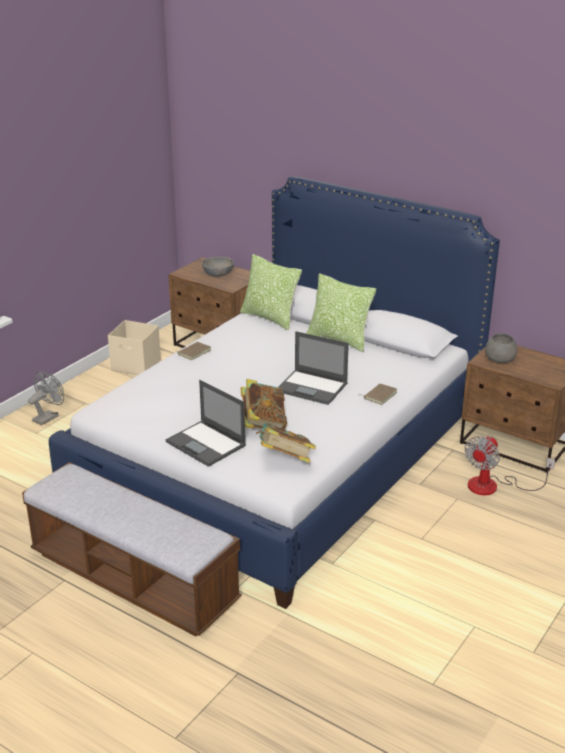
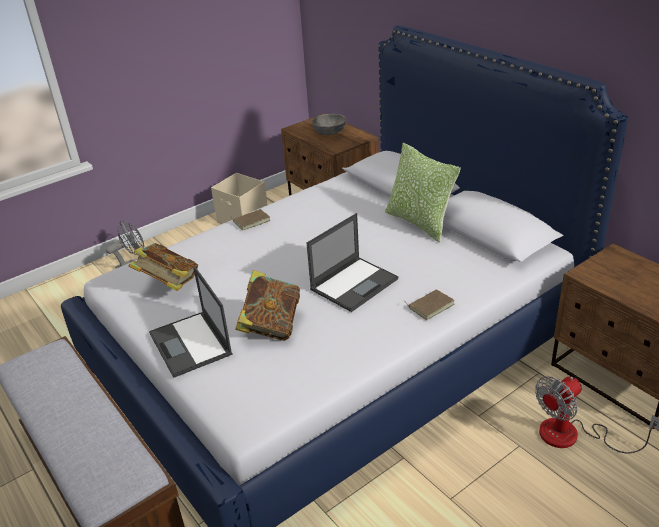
camera: 20 degrees right, 5 degrees up
(270, 318) = (356, 188): pillow -> none
(285, 460) = (266, 384): book -> book (169, 284)
(312, 387) = (354, 283): laptop -> laptop turned 90 degrees counterclockwise
(499, 359) = (609, 274): grey bowl -> none

